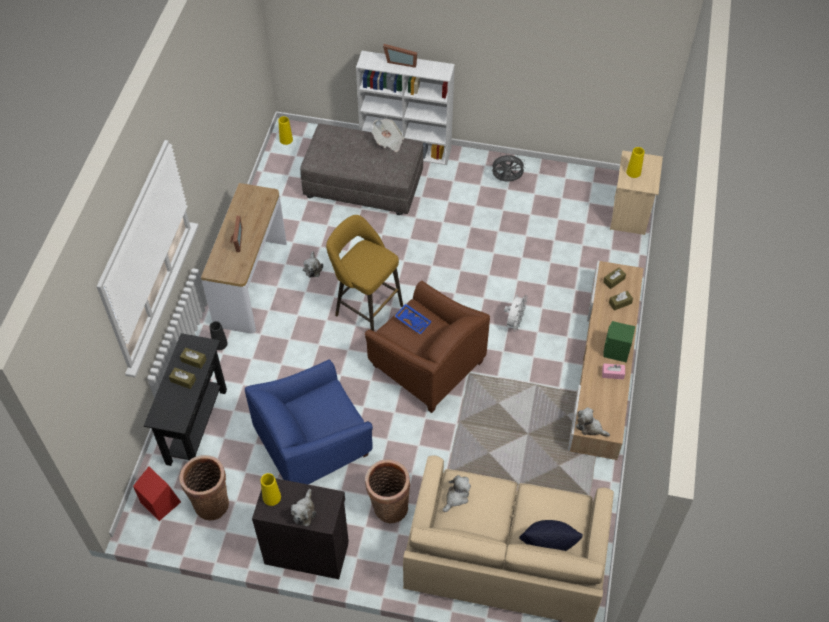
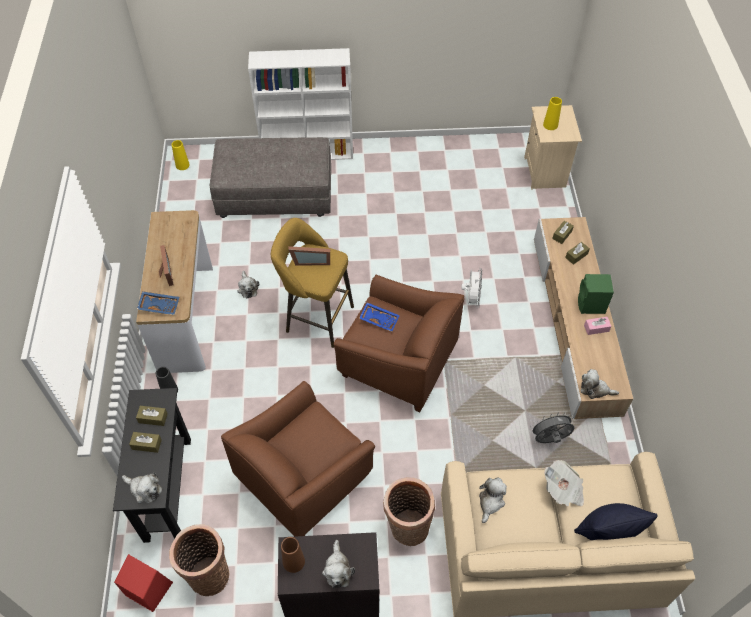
camera: 15 degrees left, 0 degrees up
(172, 415) = (144, 489): none -> plush toy
(223, 267) = (159, 305): none -> blue tray
(271, 497) = (293, 561): yellow vase -> brown vase
(313, 444) = (304, 478): blue armchair -> brown armchair
(388, 141) = (294, 143): newspaper -> newspaper (563, 490)
(401, 61) = (293, 55): picture frame -> picture frame (311, 260)
(506, 180) = (416, 162): grey fan -> grey fan (549, 440)

